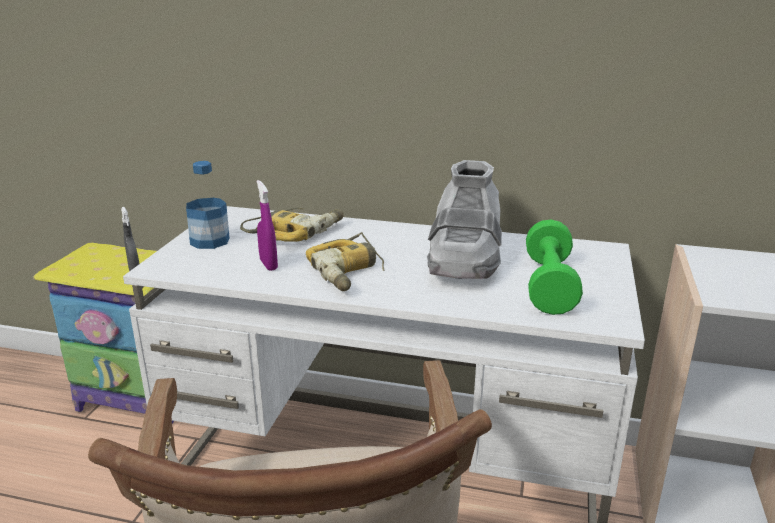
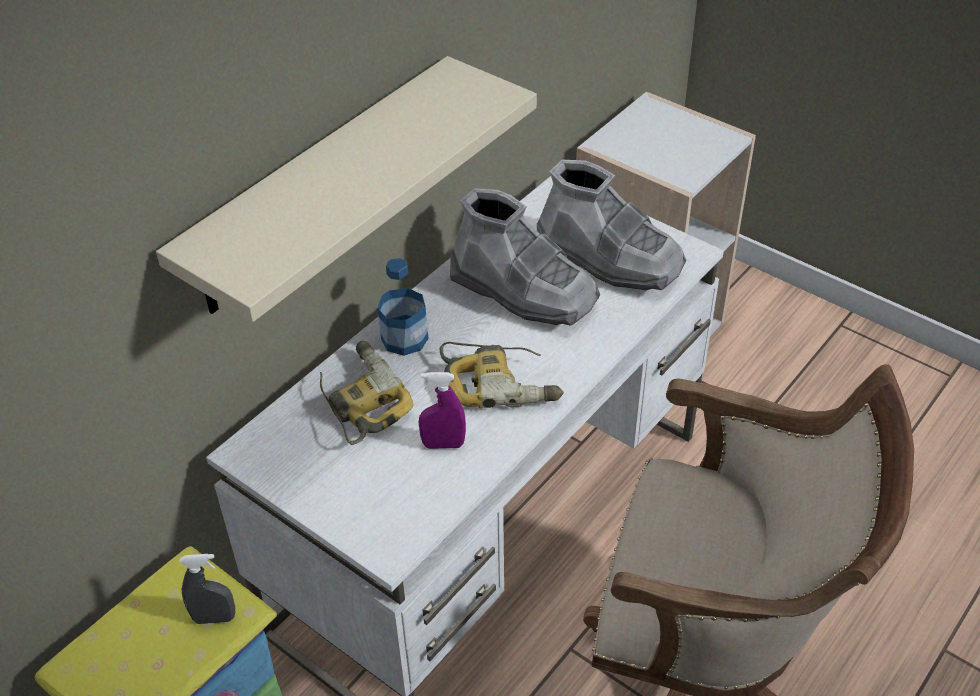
camera: 65 degrees left, 20 degrees up
(210, 241) = (336, 486): bottle -> bottle (404, 338)
(354, 73) = (321, 186): none -> beige shelf
(549, 285) = (609, 259): green dumbbell -> grey boot

